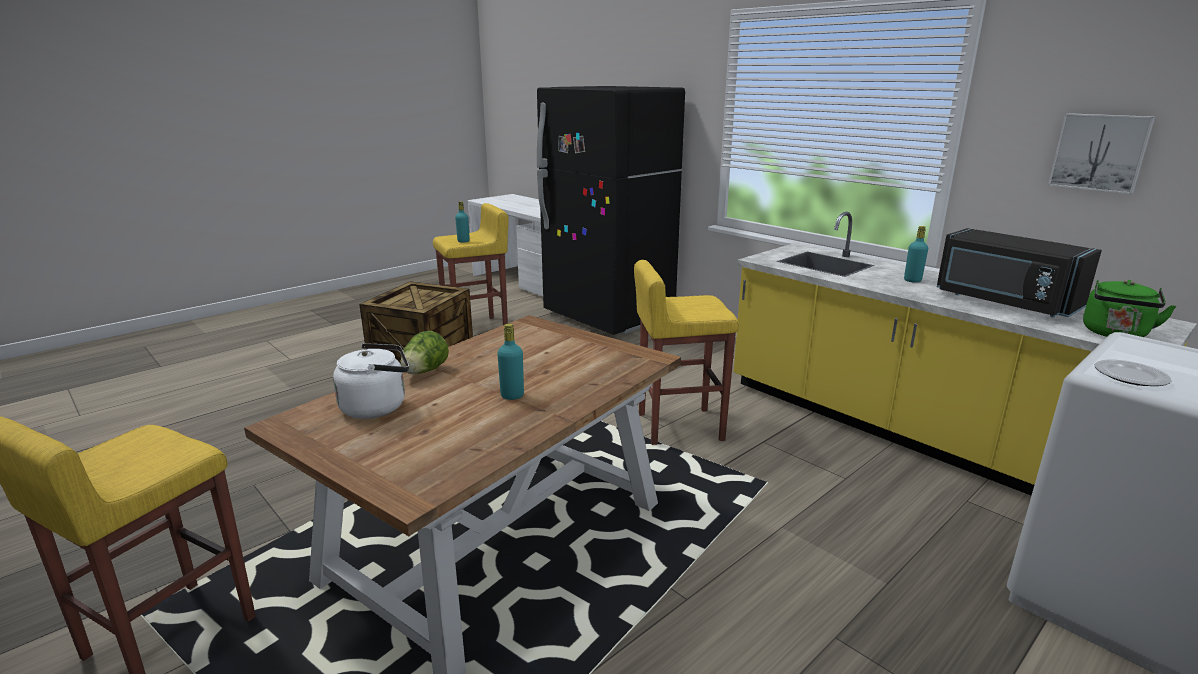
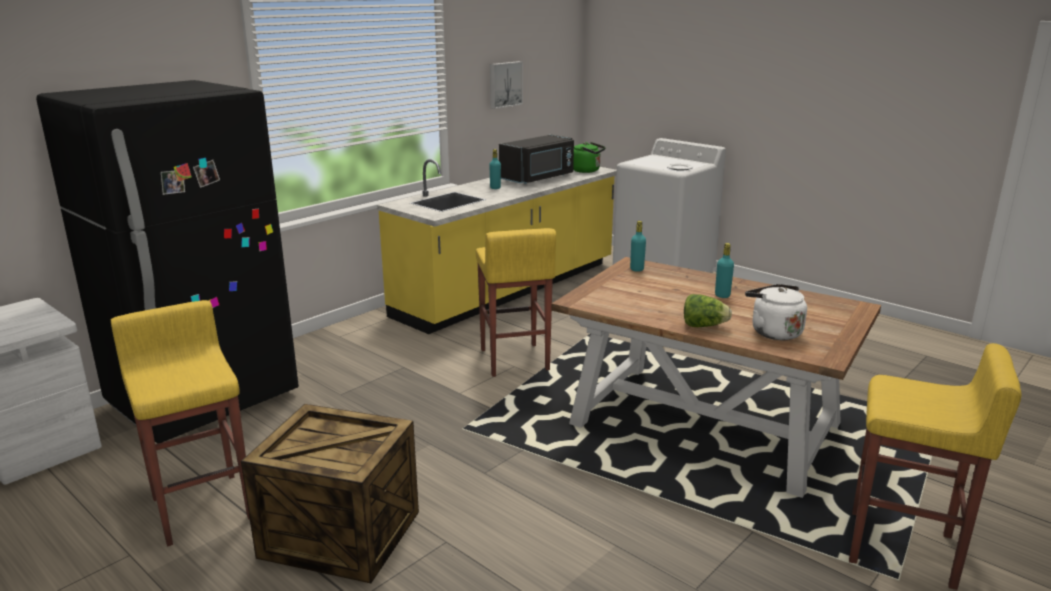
camera: 95 degrees left, 0 degrees up
(463, 241) = (197, 371): turquoise bottle -> turquoise bottle (637, 269)

